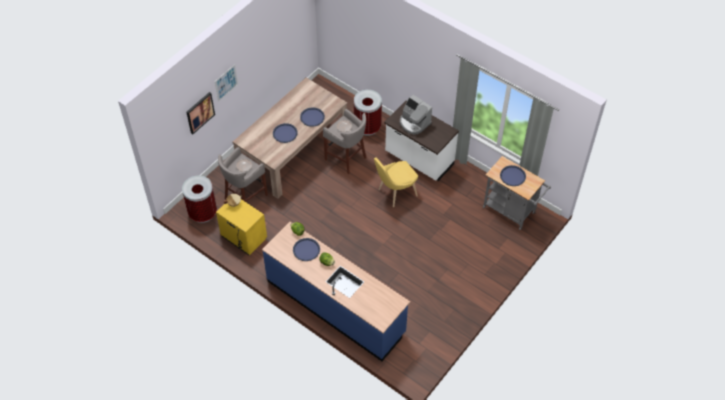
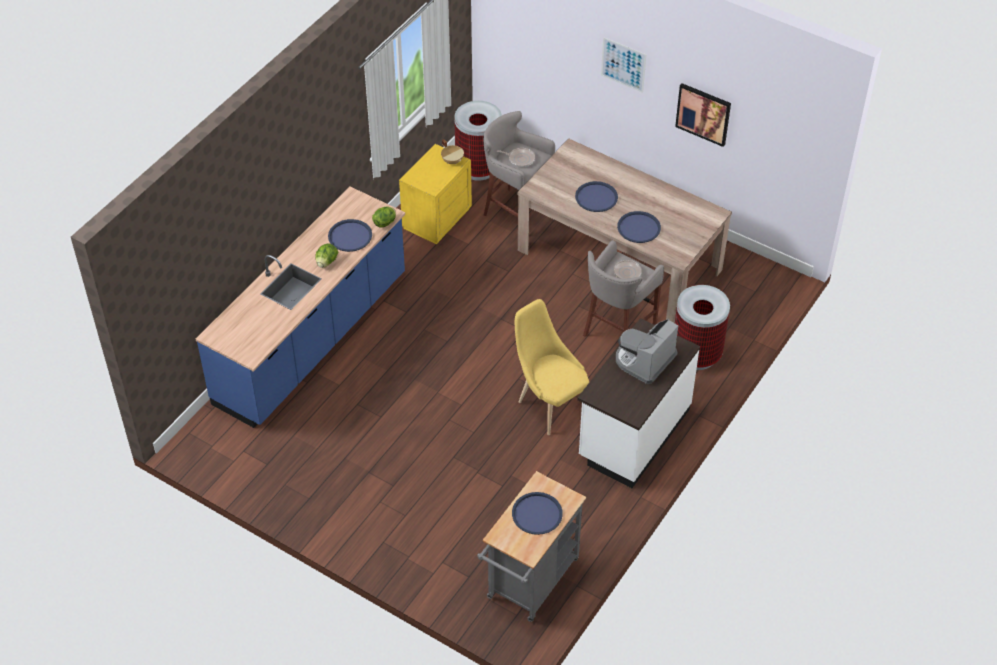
camera: 85 degrees right, 5 degrees down
(200, 112) = (566, 53): picture -> picture (703, 114)

